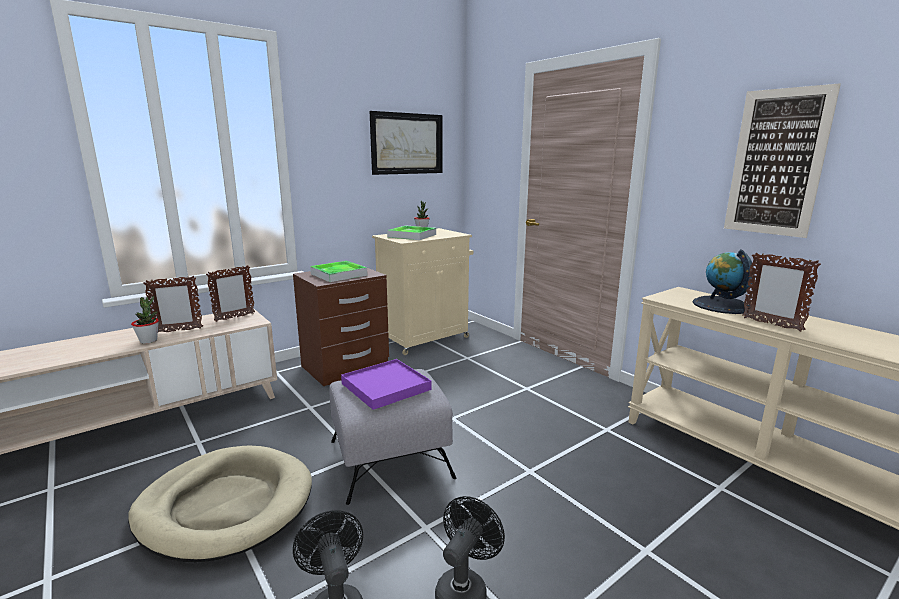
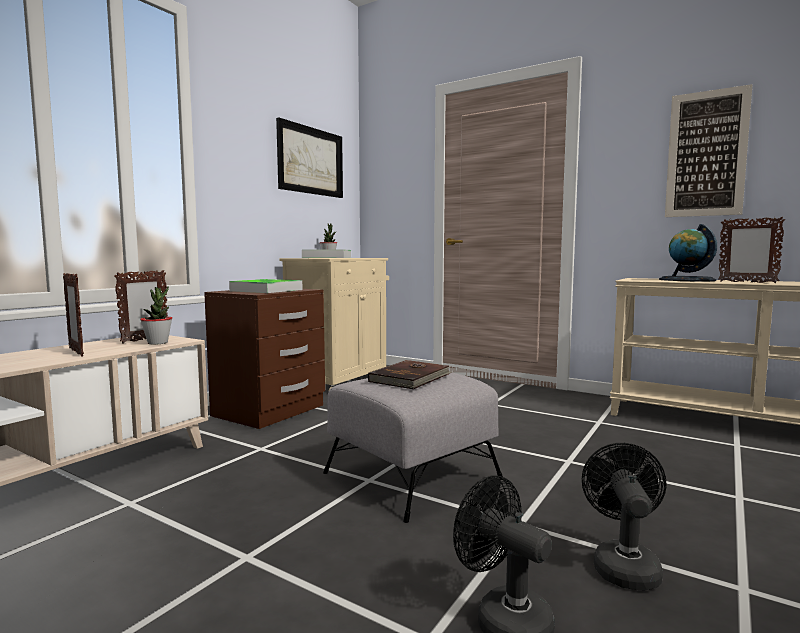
camera: 20 degrees left, 10 degrees down
(148, 340) = (41, 361): potted plant -> potted plant (158, 343)
(178, 331) = (76, 352): picture frame -> picture frame turned 90 degrees clockwise
(226, 505) = (242, 556): beige dog bed -> none
(386, 386) = (411, 378): purple tray -> brown book

